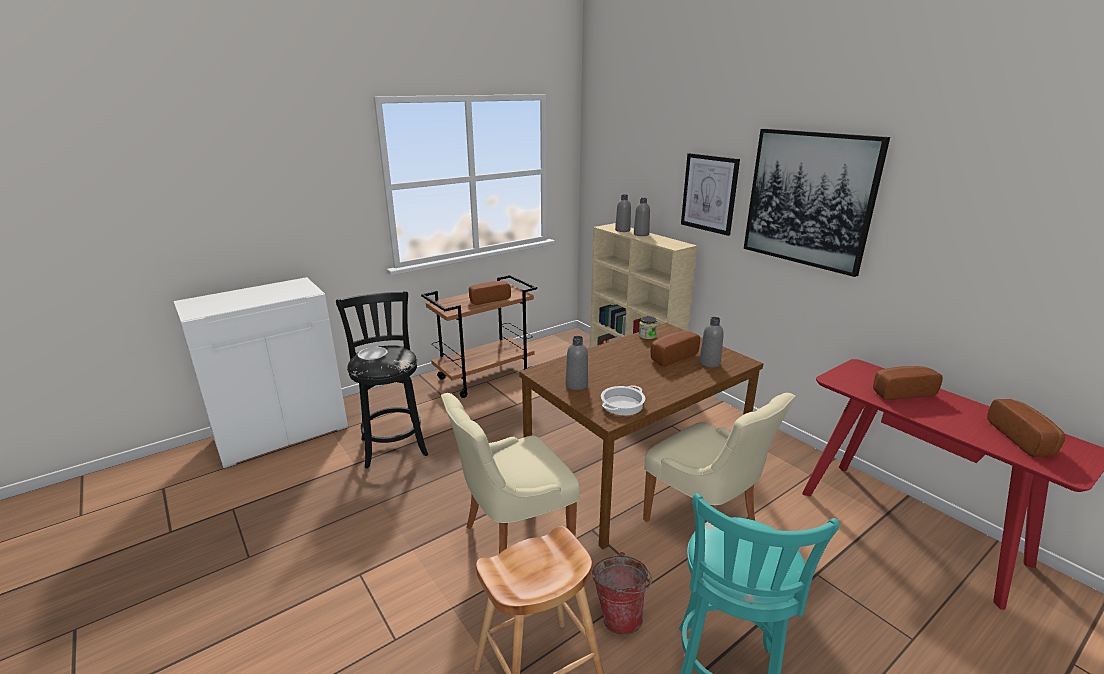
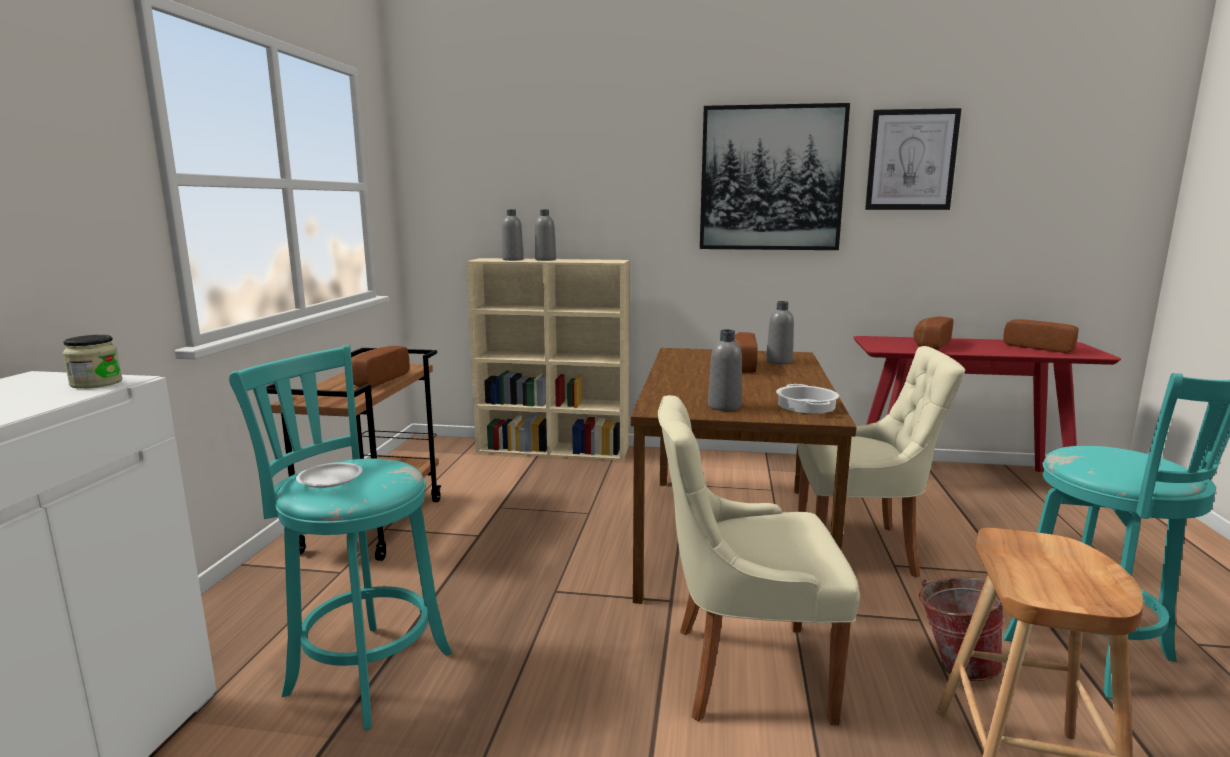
camera: 45 degrees left, 10 degrees down
(393, 444) = (363, 670): black stool -> turquoise stool
(514, 539) = (743, 671): beige chair -> beige chair turned 75 degrees clockwise
(647, 336) = (673, 359): jar -> jar (96, 383)
(709, 193) = (637, 192): picture -> picture (911, 160)

